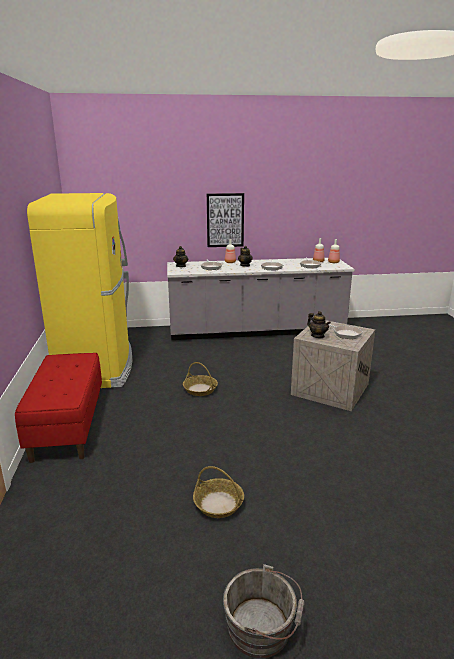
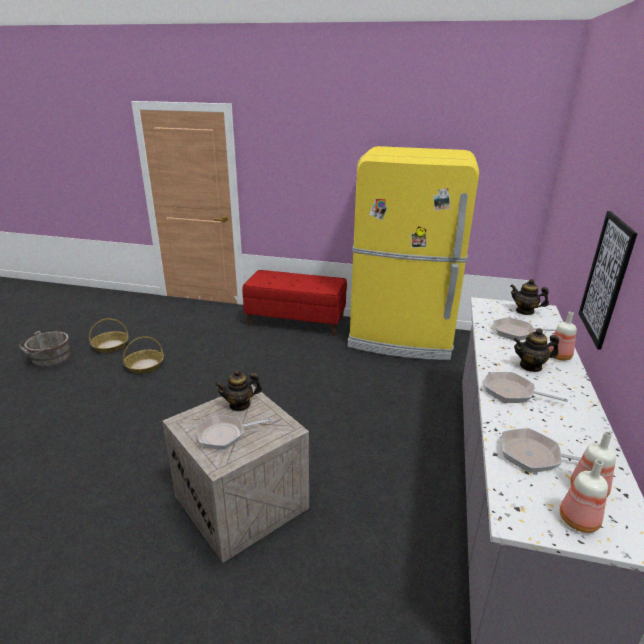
camera: 110 degrees right, 5 degrees up
(200, 389) = (315, 389): basket -> basket (111, 346)

